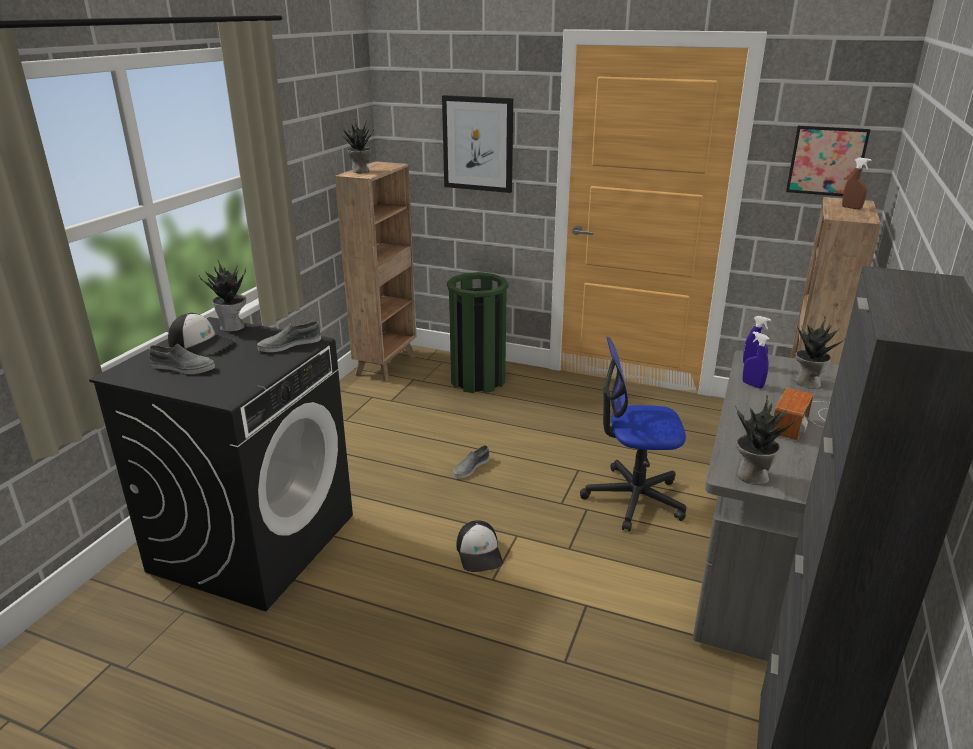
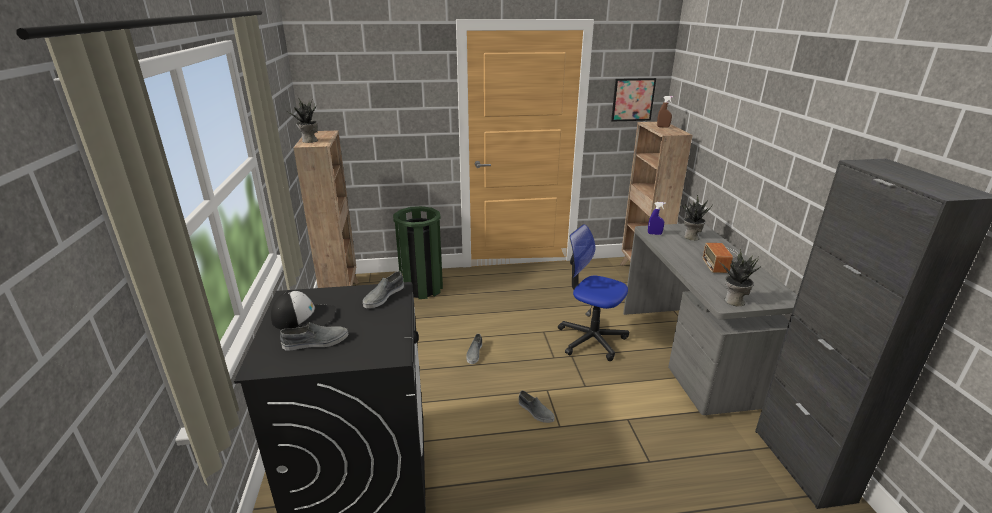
camera: 30 degrees left, 0 degrees up
(233, 327) = (312, 294): potted plant -> none
(478, 144) = (393, 109): picture -> none
(480, 553) = (535, 411): cap -> grey shoe
(633, 498) = (591, 339): office chair -> office chair turned 60 degrees clockwise
(752, 385) = (668, 246): blue spray bottle -> none

